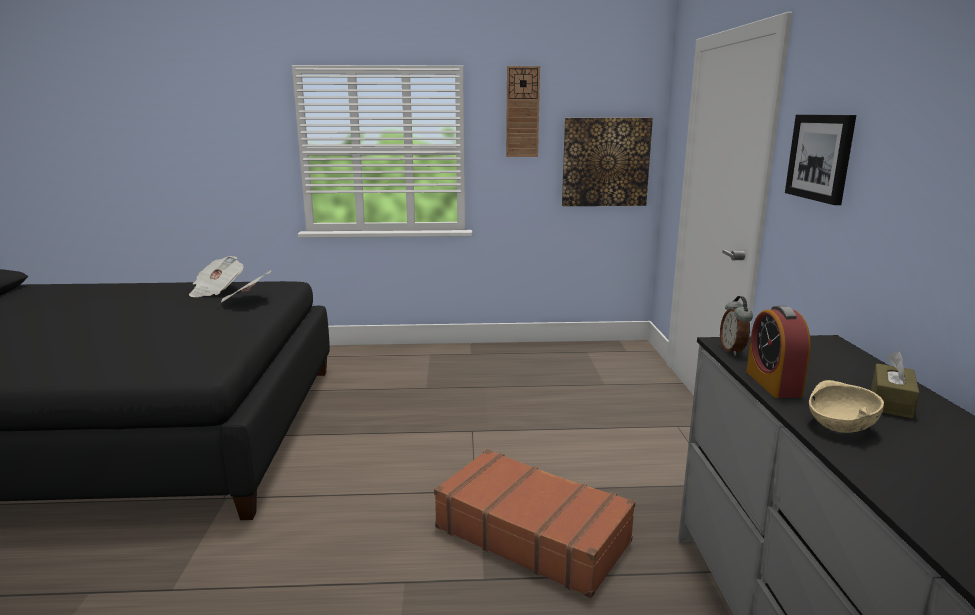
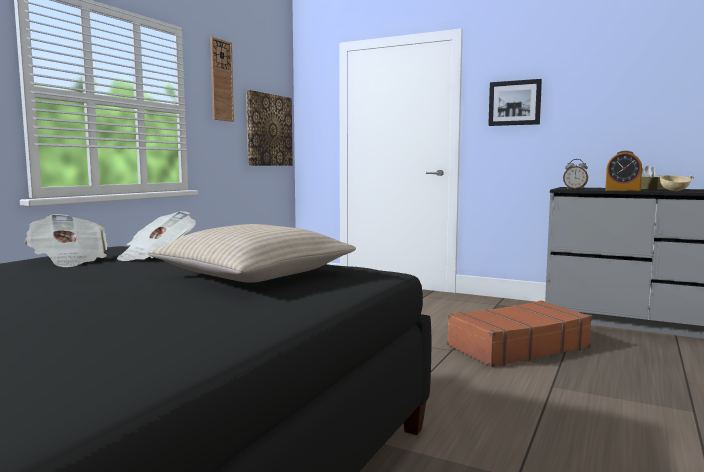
camera: 60 degrees left, 10 degrees down
(168, 339) = (254, 274): none -> beige pillow

